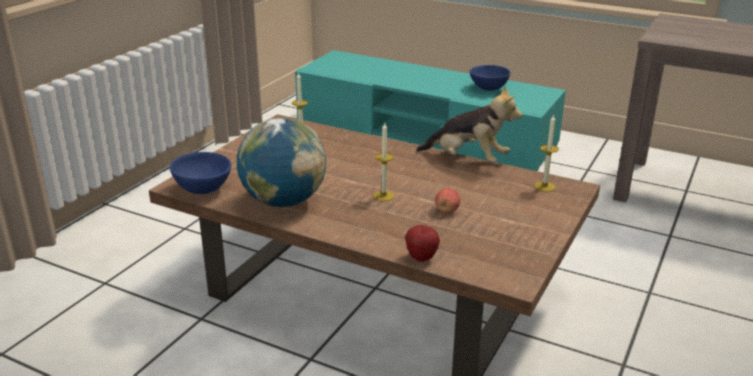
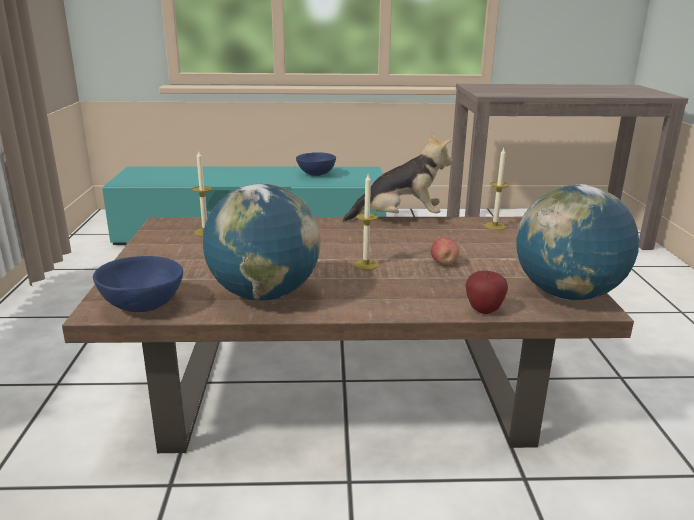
camera: 30 degrees left, 5 degrees down
(508, 265) = (567, 295): none -> globe

